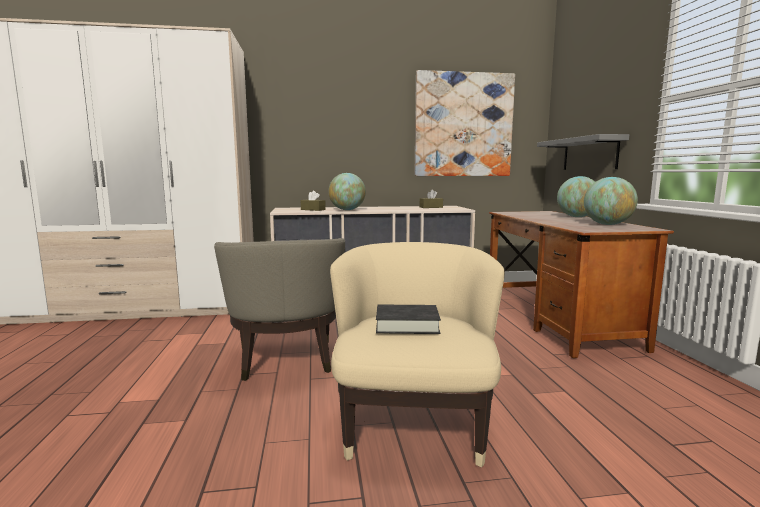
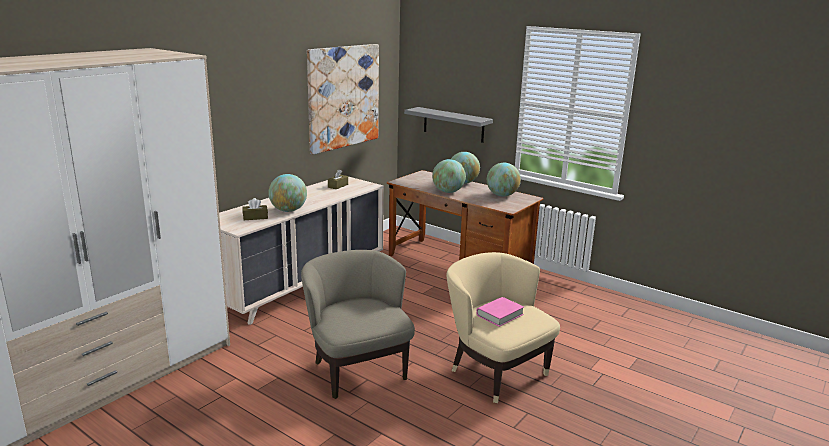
camera: 45 degrees left, 10 degrees up
(286, 361) = (357, 369): beige armchair -> beige armchair turned 150 degrees counterclockwise
(407, 325) = (499, 315): black book -> pink book
(539, 218) = (448, 192): none -> globe

